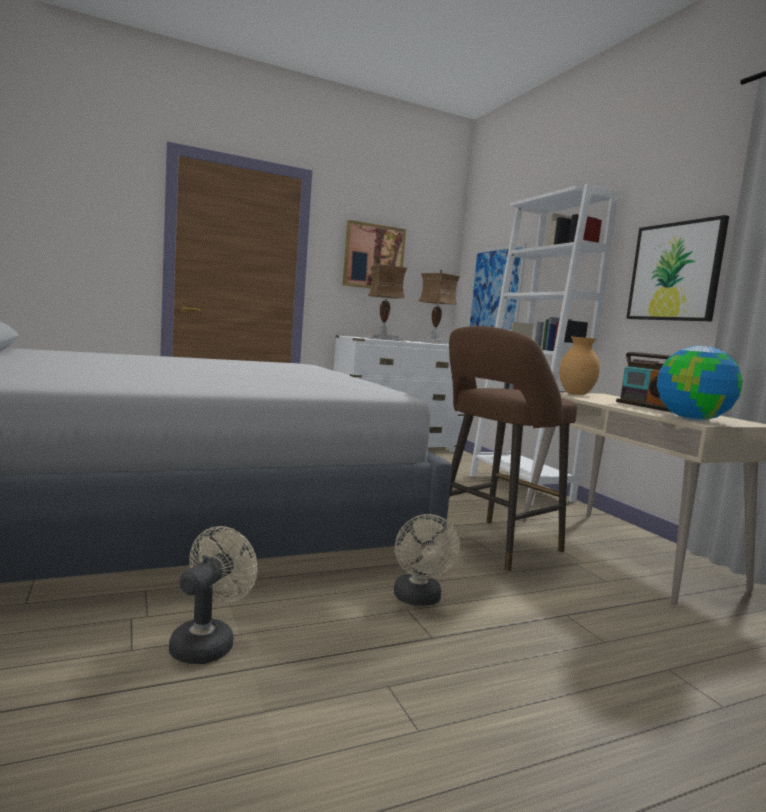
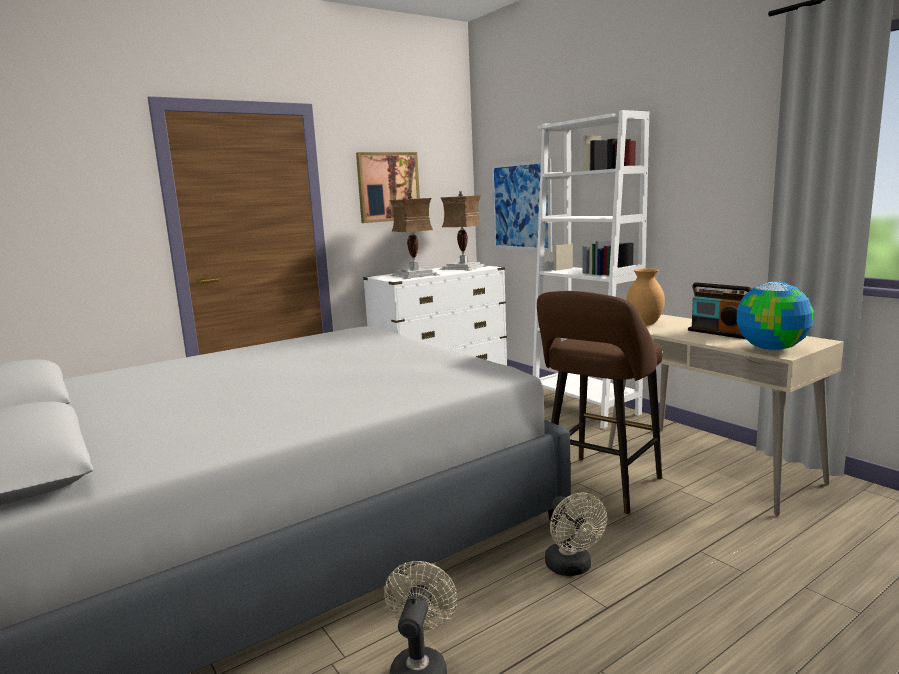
camera: 10 degrees left, 5 degrees up
(675, 272) = (717, 192): picture -> none

